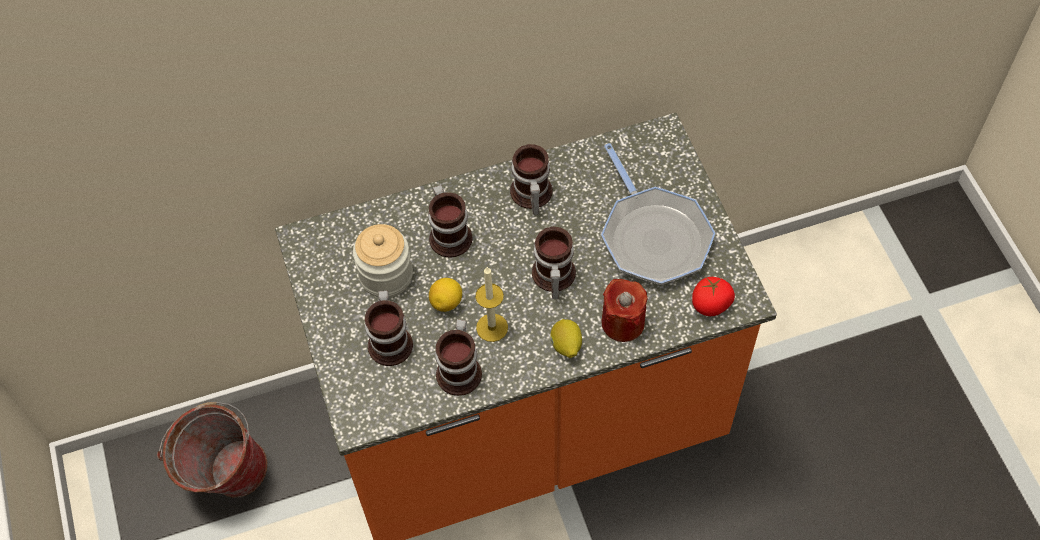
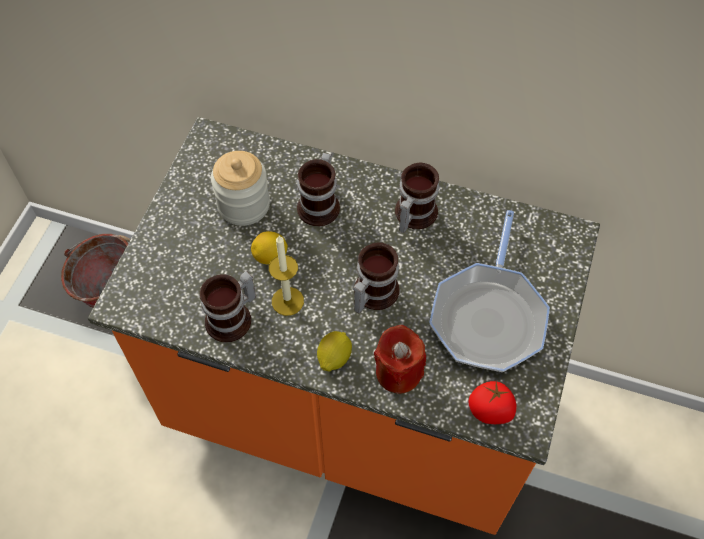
camera: 35 degrees right, 0 degrees up
(392, 341) = (202, 259): mug -> none

